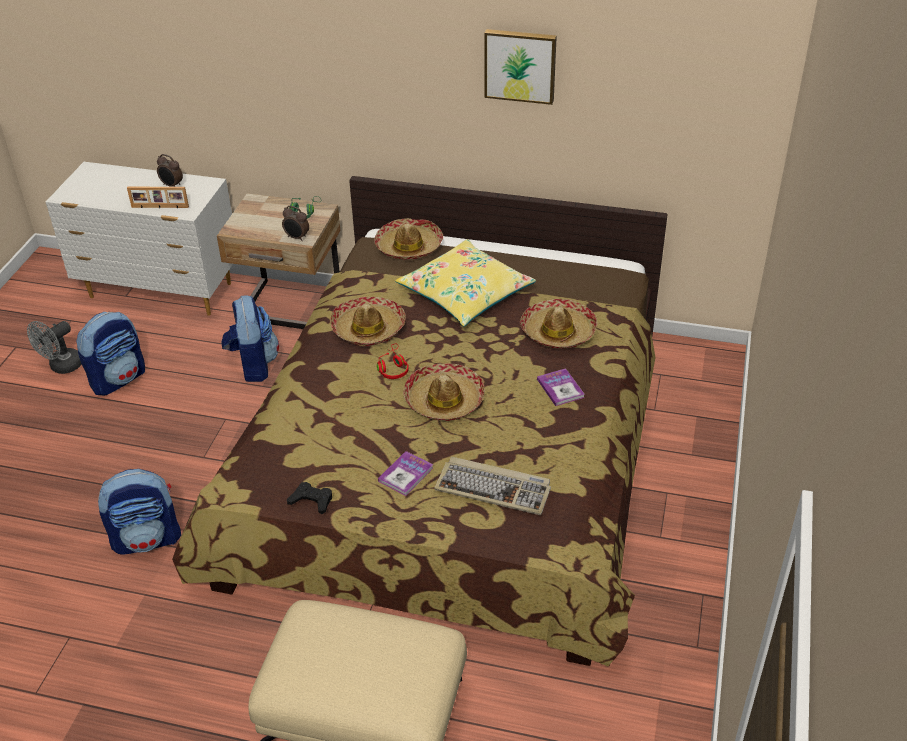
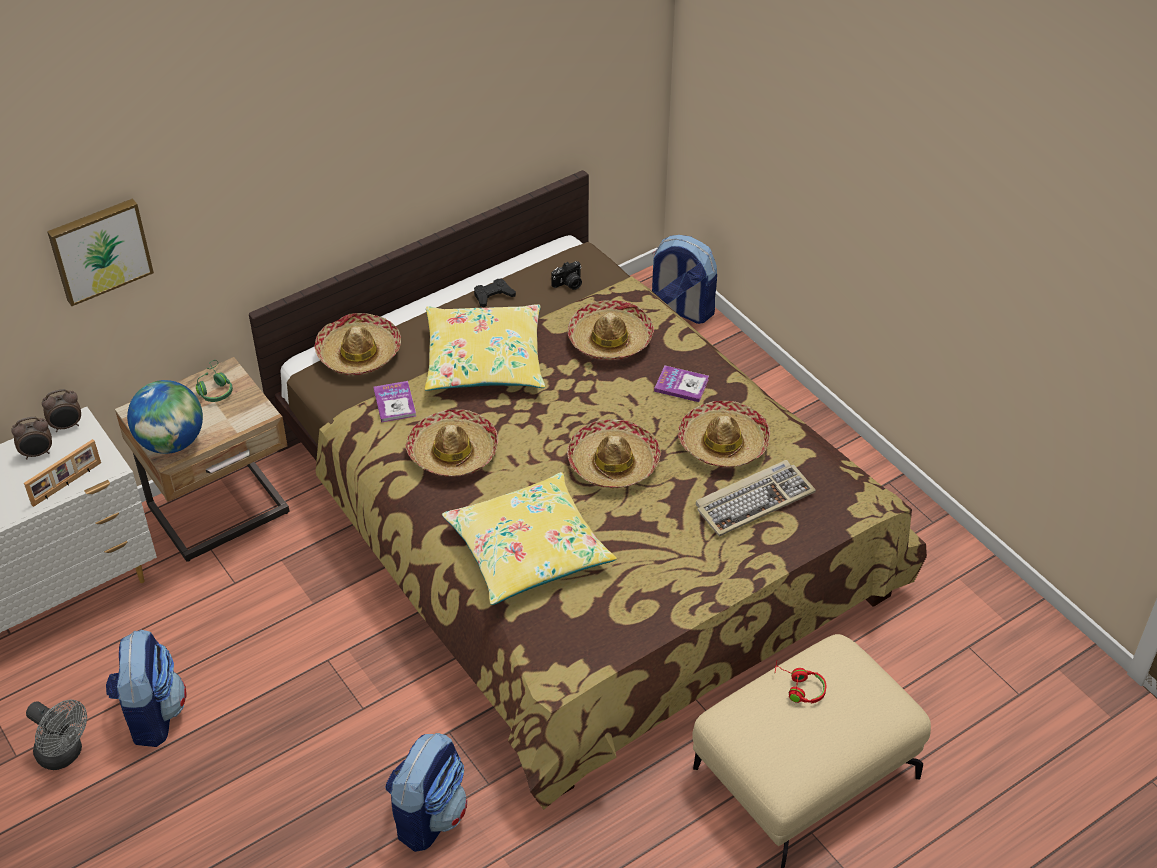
camera: 50 degrees left, 5 degrees up
(62, 367) = (64, 755): grey fan -> grey fan turned 45 degrees counterclockwise
(244, 225) = (171, 442): none -> globe
(253, 365) = (272, 592): backpack -> backpack (680, 309)
(297, 238) = (250, 417): alarm clock -> alarm clock (67, 426)
(311, 501) = (642, 624): black game controller -> black game controller (493, 296)
(321, 409) = (528, 550): none -> yellow pillow
(393, 368) = (530, 469): red headphones -> red headphones (798, 687)
(405, 474) = (677, 544): book -> book (394, 403)
(520, 65) = (420, 91): picture -> picture (99, 249)
(530, 440) = (723, 443): none -> hat
(588, 287) = (569, 284): none -> camera

